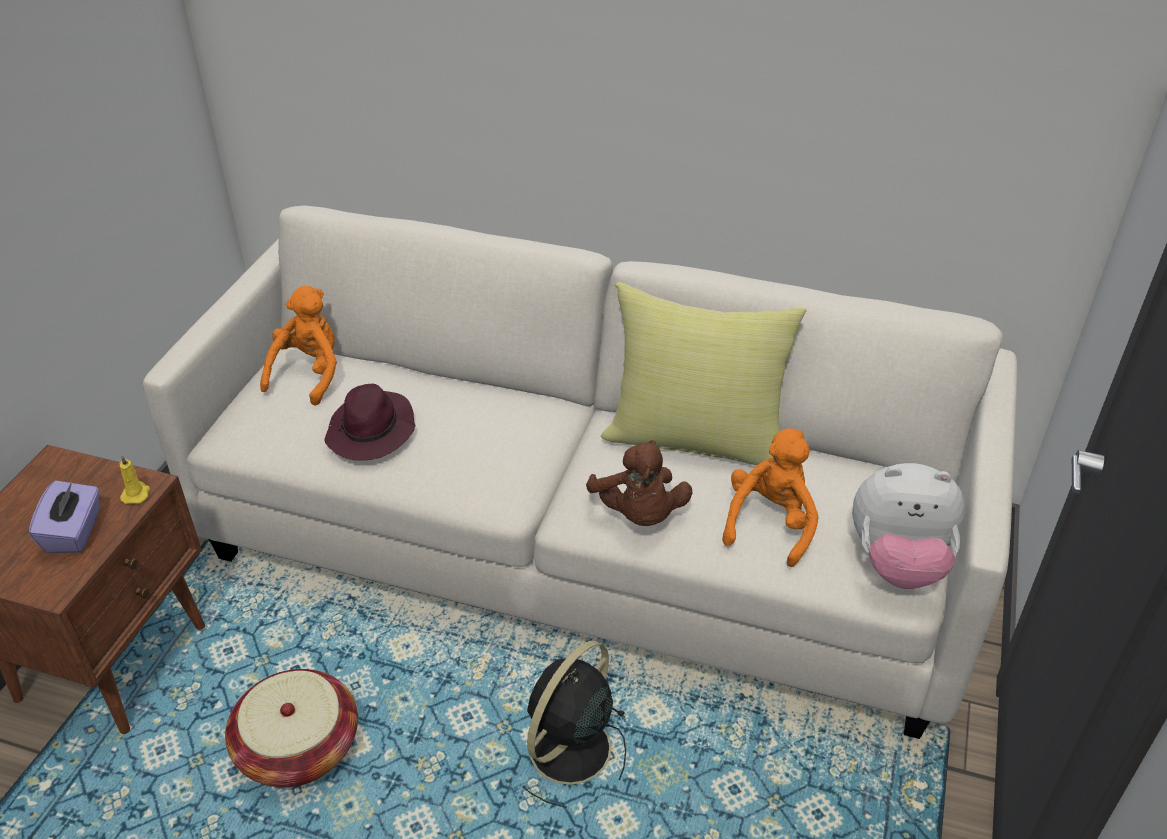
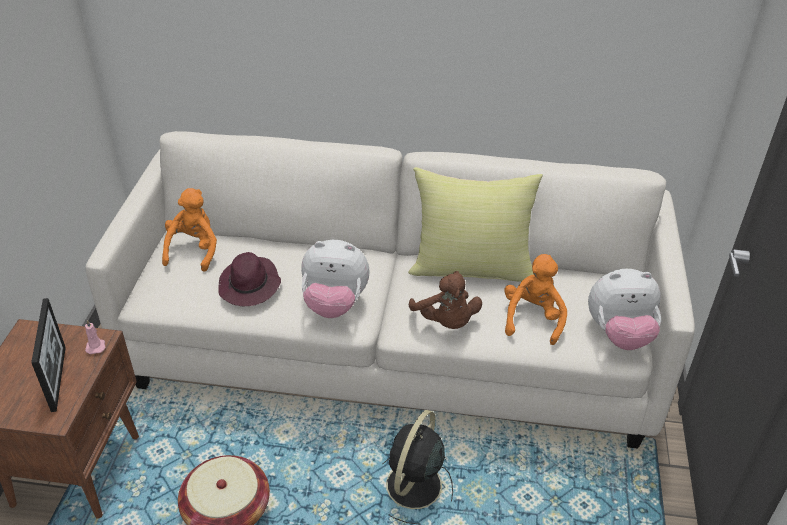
camera: 10 degrees left, 0 degrees up
(74, 532) = (58, 378): purple tissue box -> picture frame
(136, 494) = (96, 346): yellow candle -> pink candle
(484, 471) = (334, 304): none -> plush toy

